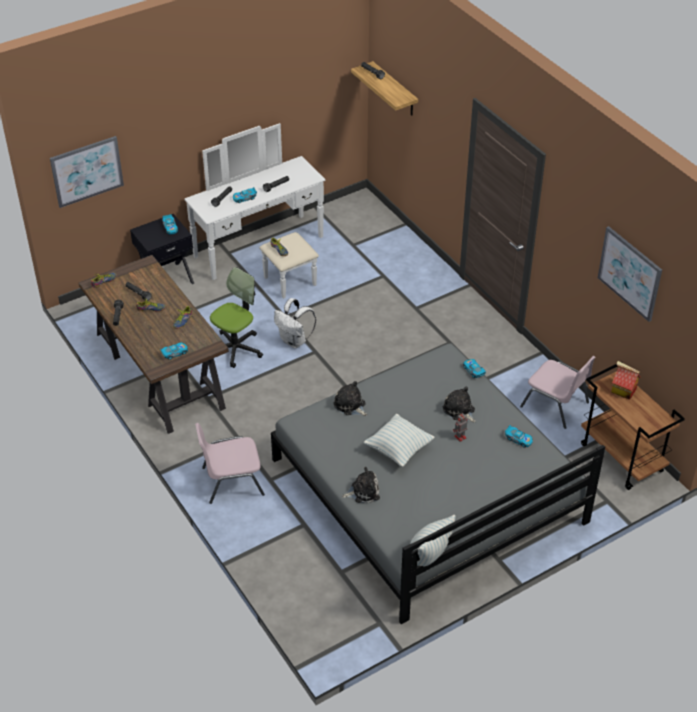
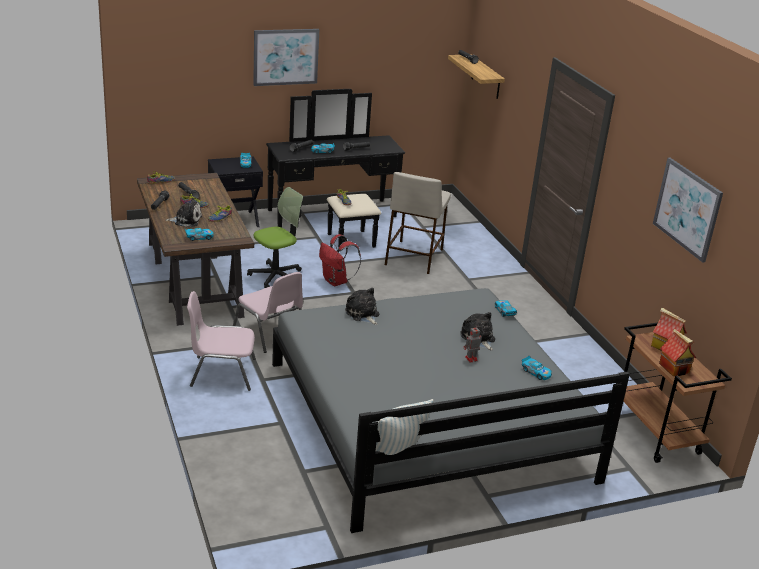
camera: 10 degrees right, 15 degrees down
(87, 171) = (173, 82): picture -> picture (285, 57)
(266, 254) = (337, 219): white dresser -> black dresser
(294, 341) = (336, 281): white backpack -> red backpack
(357, 289) = (414, 256): none -> beige stool
(363, 491) = (346, 382): plush toy -> plush toy (186, 220)
(398, 449) = (399, 356): pillow -> none
(555, 405) = (592, 377): pink chair -> pink chair (270, 334)
(635, 414) = (674, 368): none -> toy house

